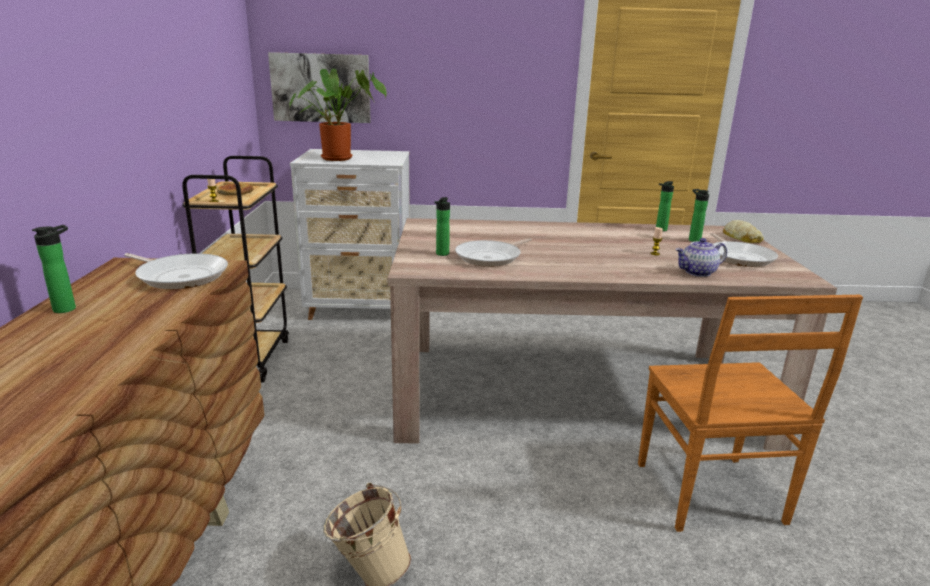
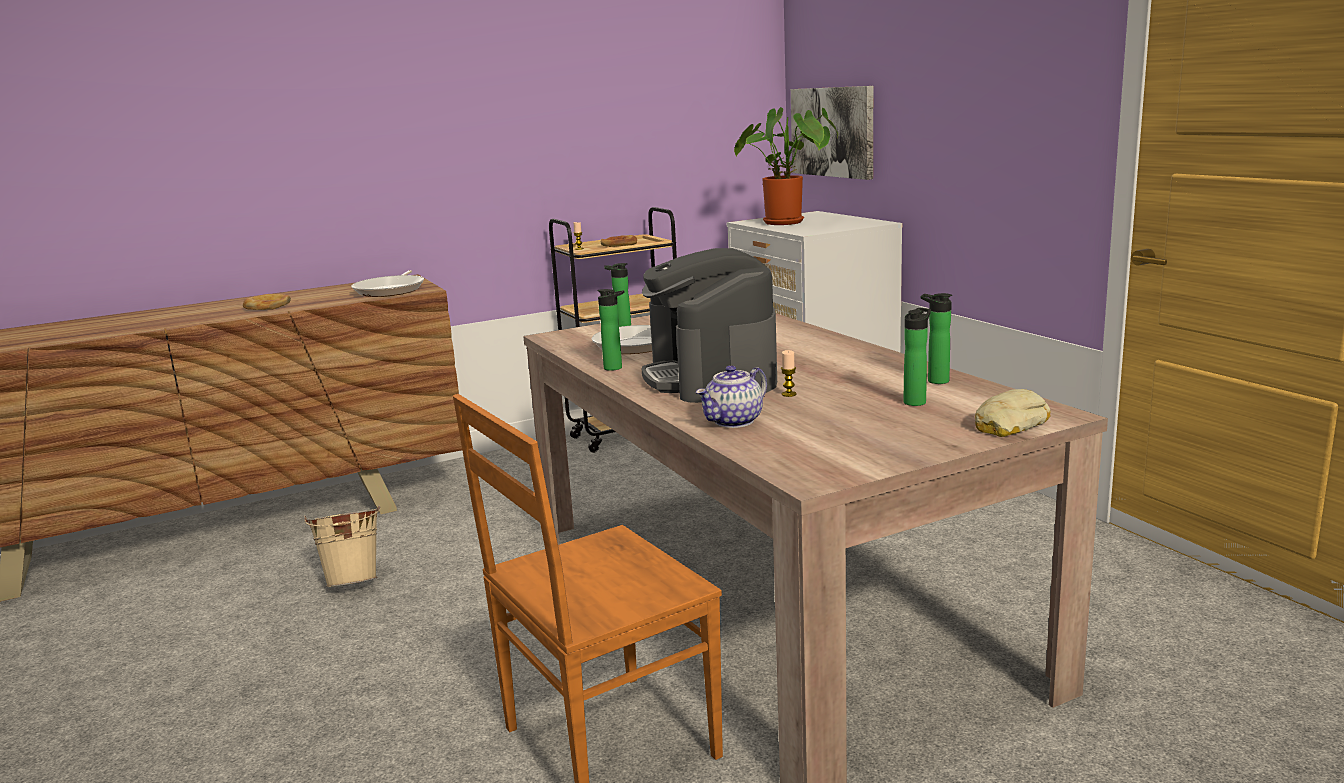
camera: 65 degrees right, 5 degrees down
(68, 308) = (310, 292): bottle -> bottle (616, 368)
(97, 337) = (267, 306): none -> bread
(598, 259) = (711, 377): none -> coffee machine
(697, 272) = (734, 421): teapot -> teapot turned 90 degrees counterclockwise
(739, 257) = (866, 433): frying pan -> none

